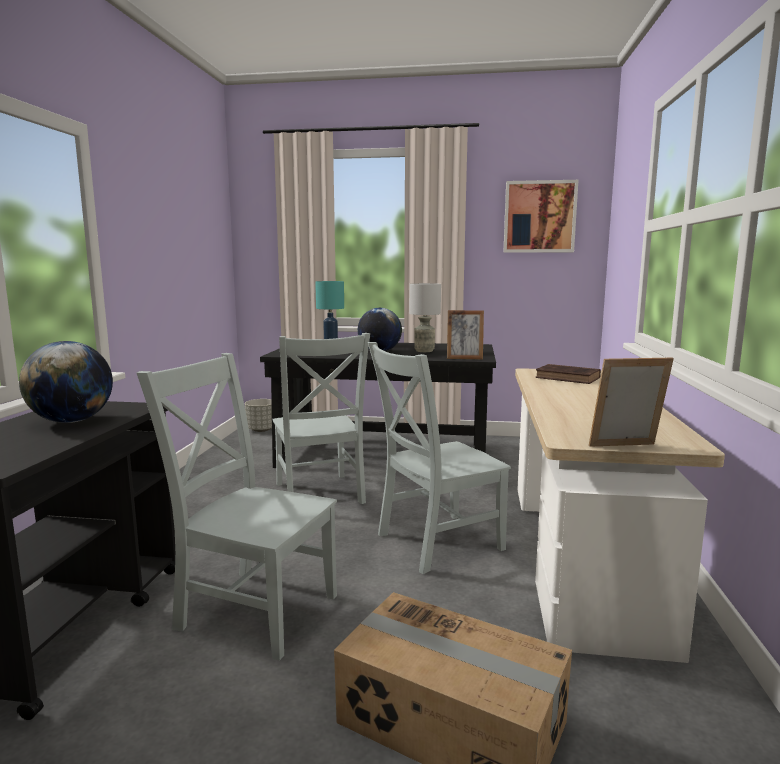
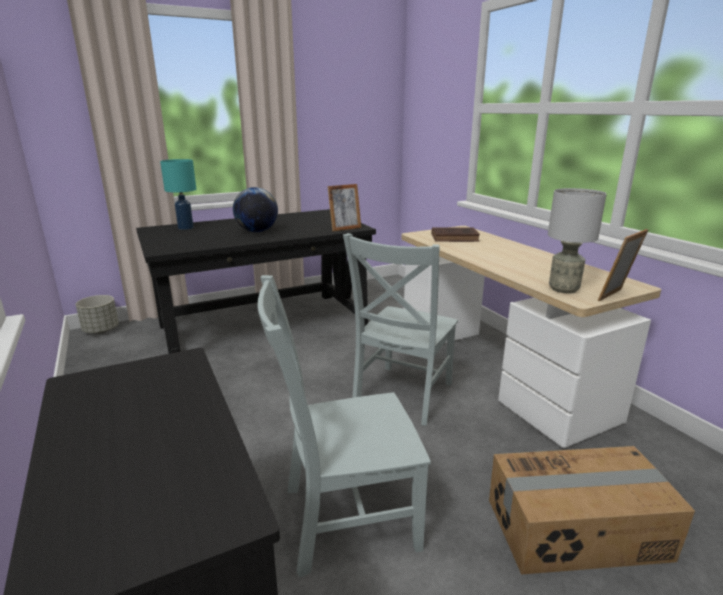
camera: 35 degrees left, 10 degrees up
(72, 421) = (146, 410): globe -> none
(319, 495) = (256, 384): grey chair -> none
(424, 351) = (294, 224): grey table lamp -> grey table lamp (563, 289)
(539, 217) = (353, 90): picture -> none

